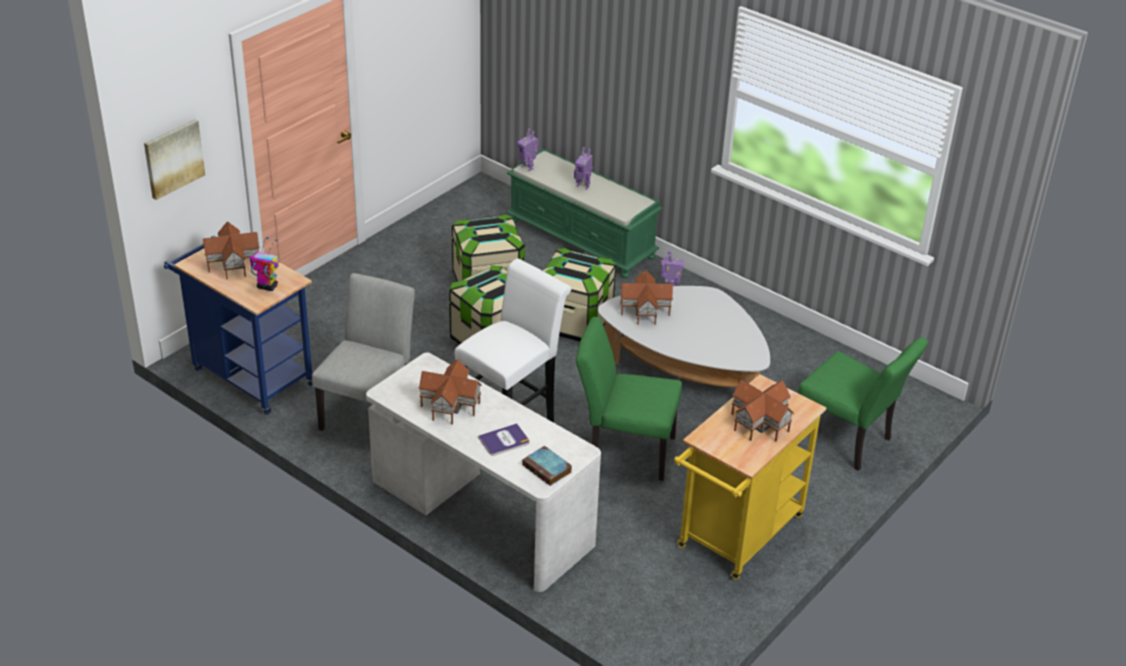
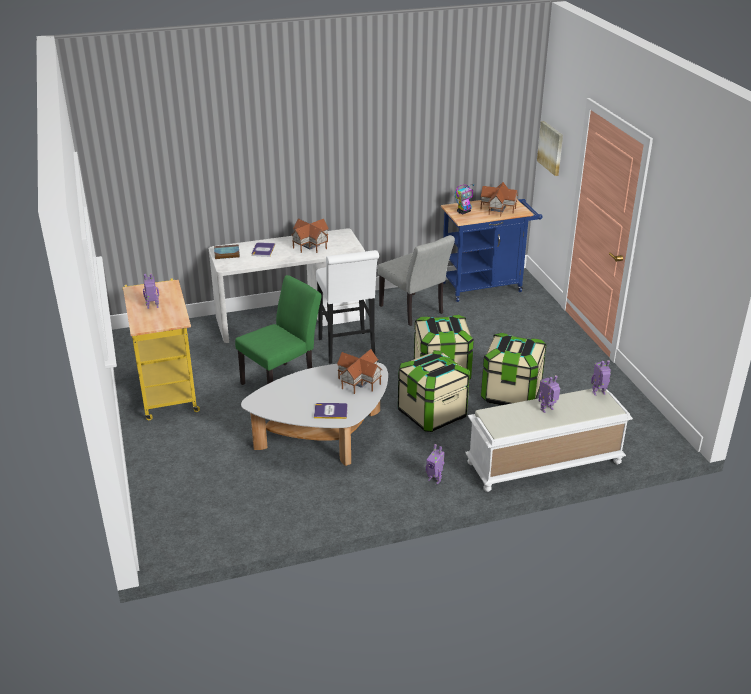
camera: 125 degrees right, 5 degrees down
(582, 239) = (543, 463): green bench -> white bench
(711, 307) = (331, 411): none -> book
(761, 422) = (153, 307): toy house -> toy robot
(849, 442) = (176, 478): green chair -> none

